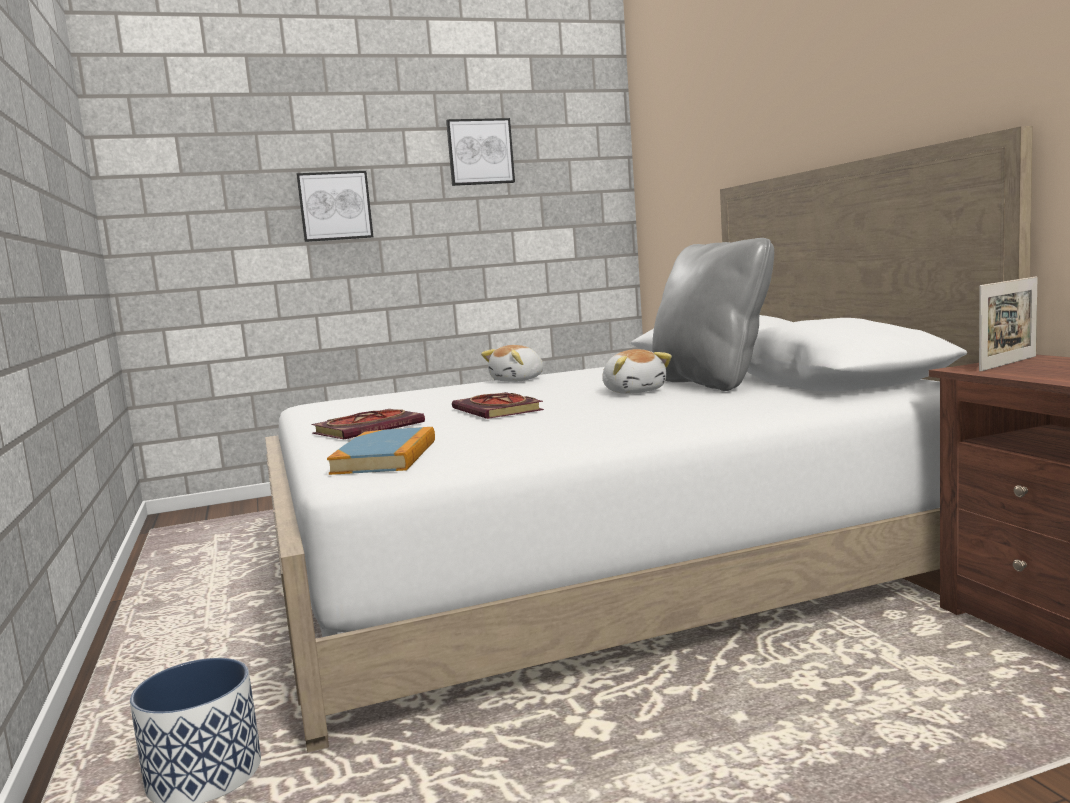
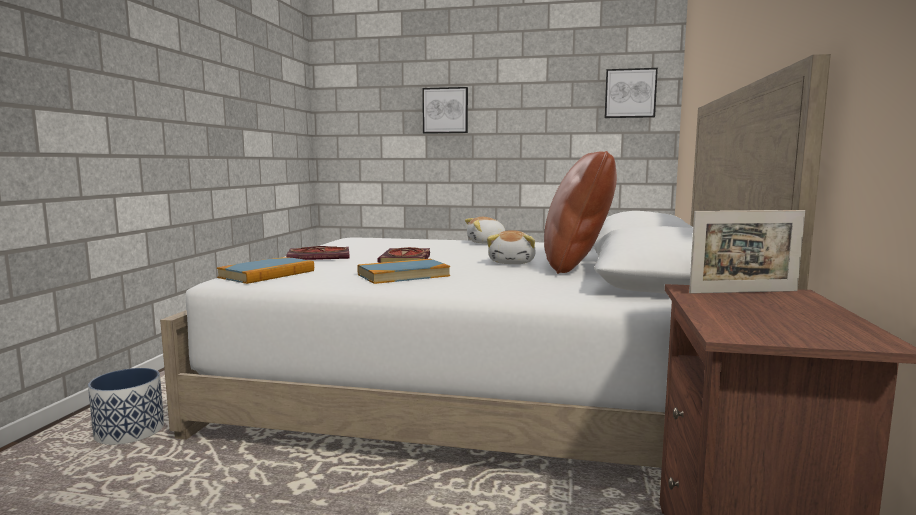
camera: 30 degrees right, 0 degrees up
(480, 152) = (552, 74): picture -> picture (630, 93)
(569, 423) = (403, 275): none -> book
(711, 382) = (577, 266): grey pillow -> brown pillow

